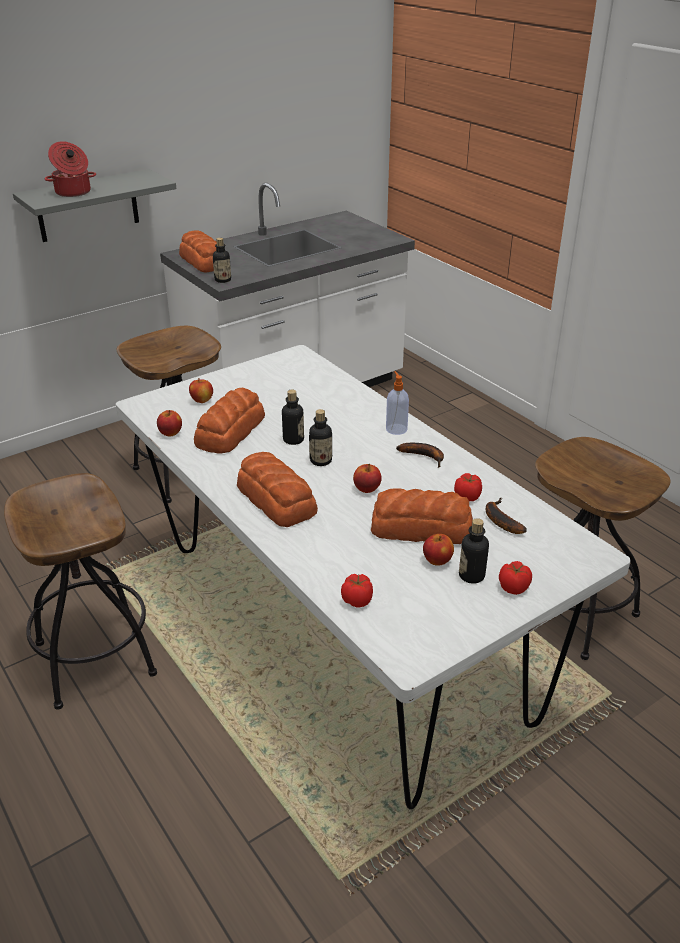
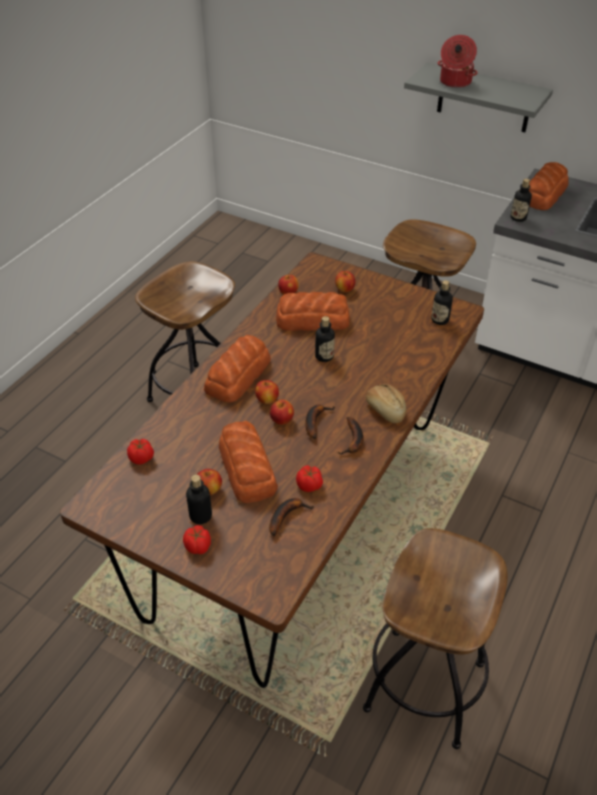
camera: 65 degrees right, 10 degrees up
(321, 460) = (304, 381): bottle -> bottle (440, 320)
(329, 490) = (267, 400): none -> apple
(337, 629) = (297, 514): white dining table -> brown dining table
(383, 470) = (315, 421): none -> banana
(396, 429) = (385, 410): soap dispenser -> bread

